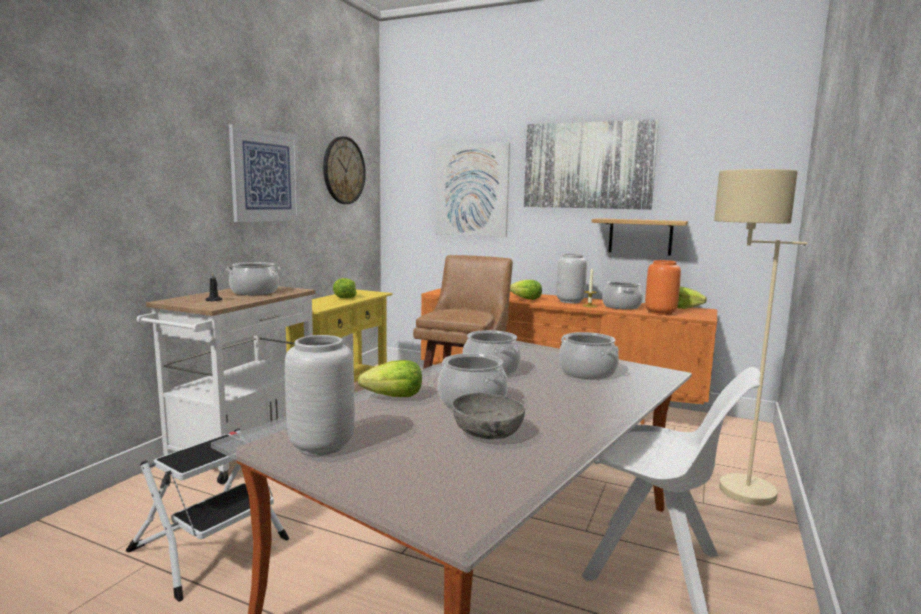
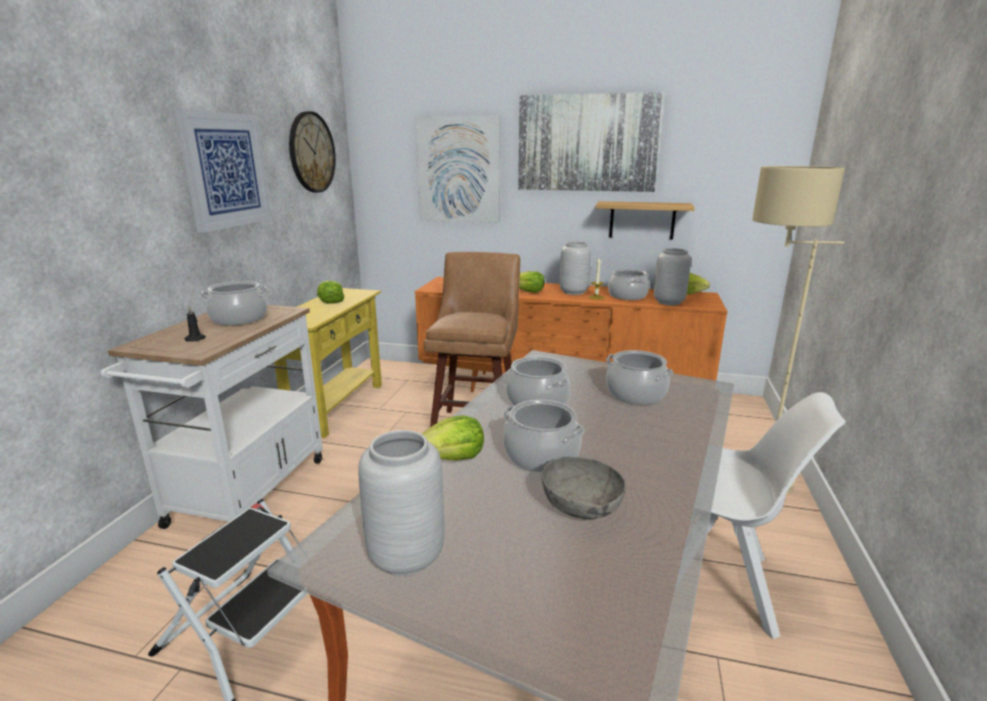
camera: 10 degrees left, 10 degrees up
(660, 312) = (668, 302): orange vase -> grey vase

